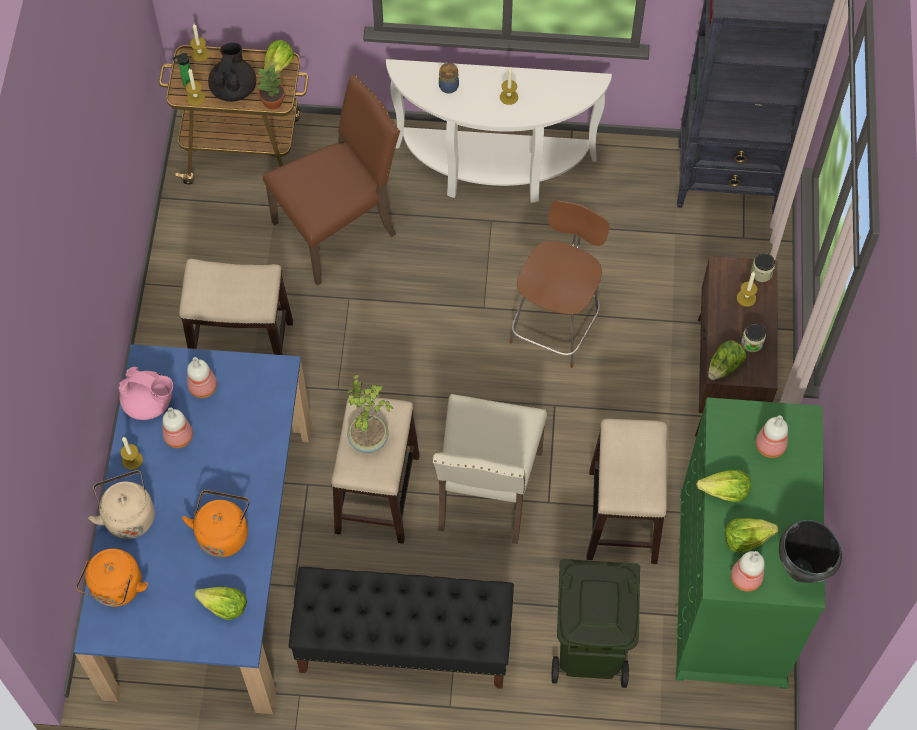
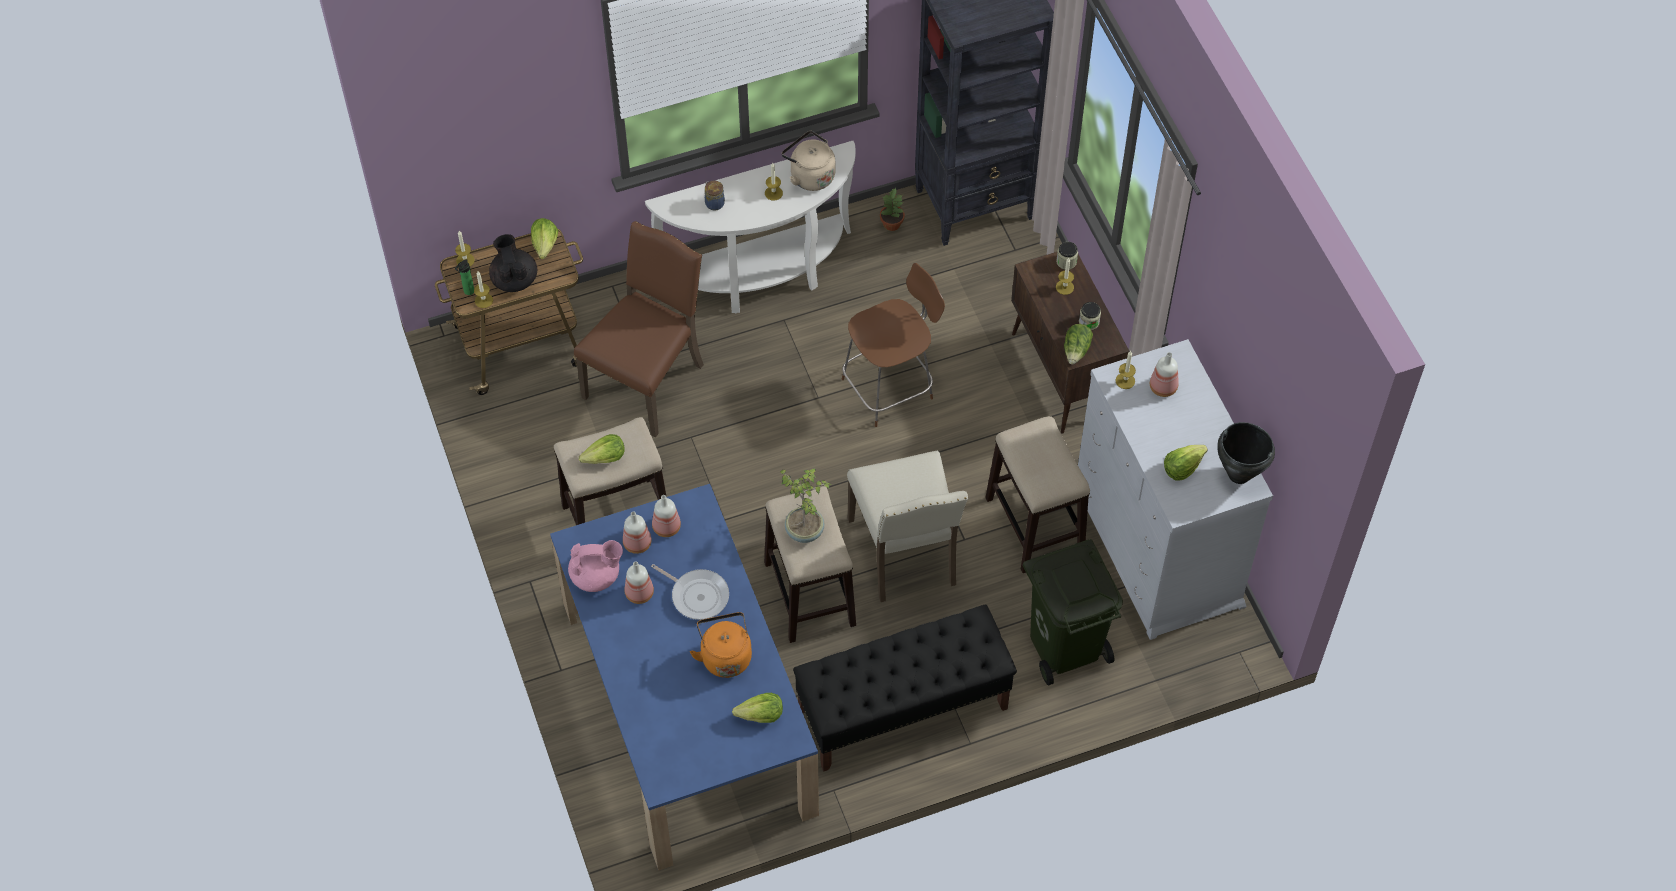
camera: 25 degrees left, 5 degrees down
(116, 589) = (657, 741): orange kettle -> none
(128, 515) = (632, 676): beige kettle -> beige kettle (810, 175)
(132, 460) = (609, 629): candle -> candle (1125, 381)
(230, 461) = (697, 595): none -> frying pan
(272, 101) = (557, 277): potted plant -> potted plant (891, 224)
(556, 325) = (890, 387): brown chair -> brown chair turned 60 degrees clockwise
(724, 492) = (1145, 438): lettuce -> lettuce (605, 458)
(732, 587) = (1158, 545): green dresser -> white dresser
(745, 578) = (1198, 499): bottle -> bottle (666, 528)

